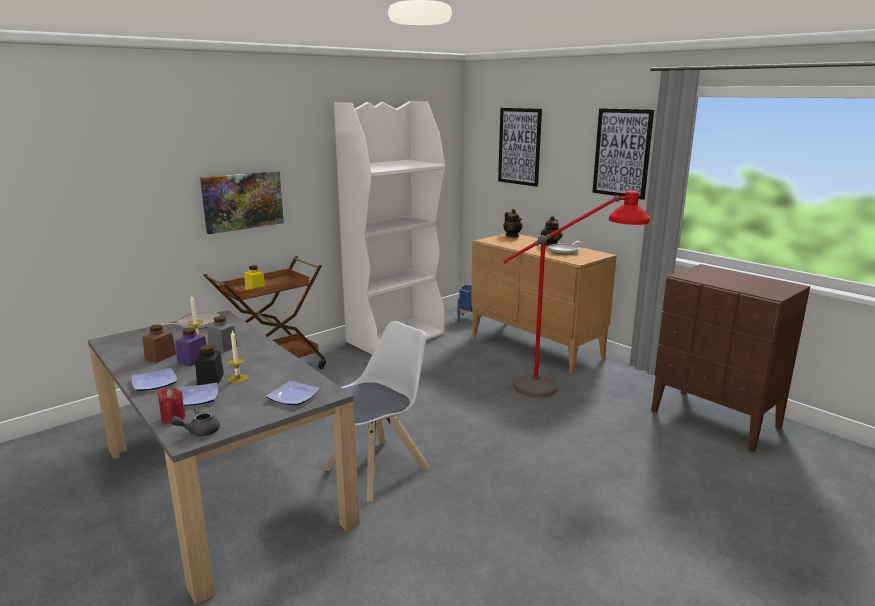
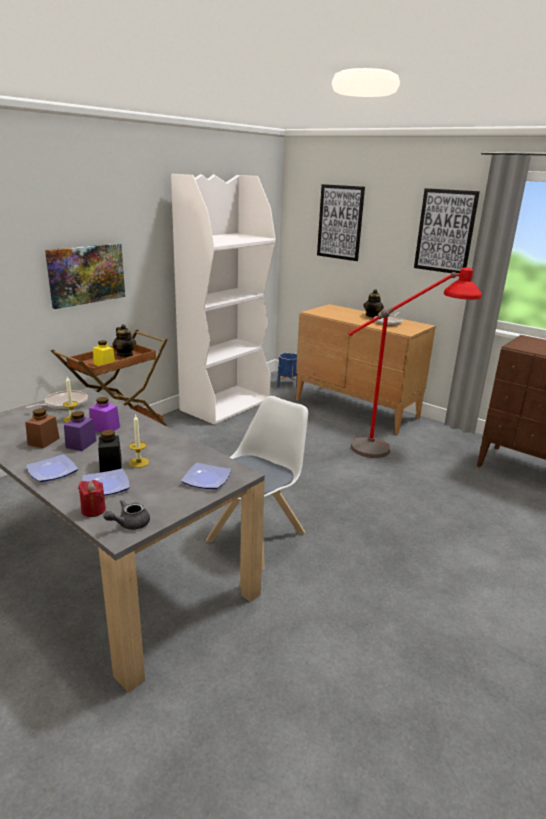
camera: 10 degrees left, 5 degrees up
(223, 347) = (105, 428): grey jar -> purple jar
(512, 236) = (333, 307): teapot -> teapot (125, 355)

